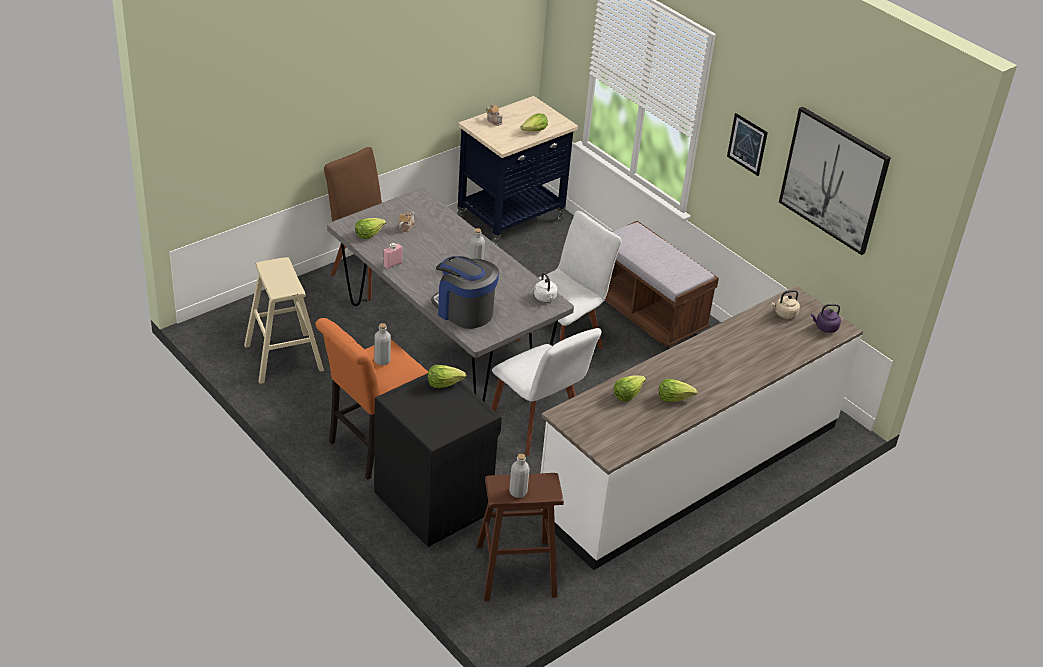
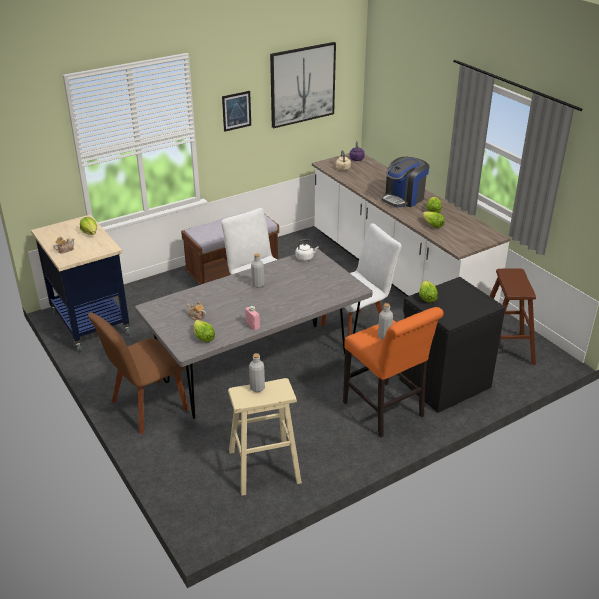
camera: 80 degrees left, 5 degrees down
(464, 310) = (320, 293): coffee machine -> coffee machine (404, 198)
(518, 492) = (521, 284): grey bottle -> grey bottle (257, 388)

